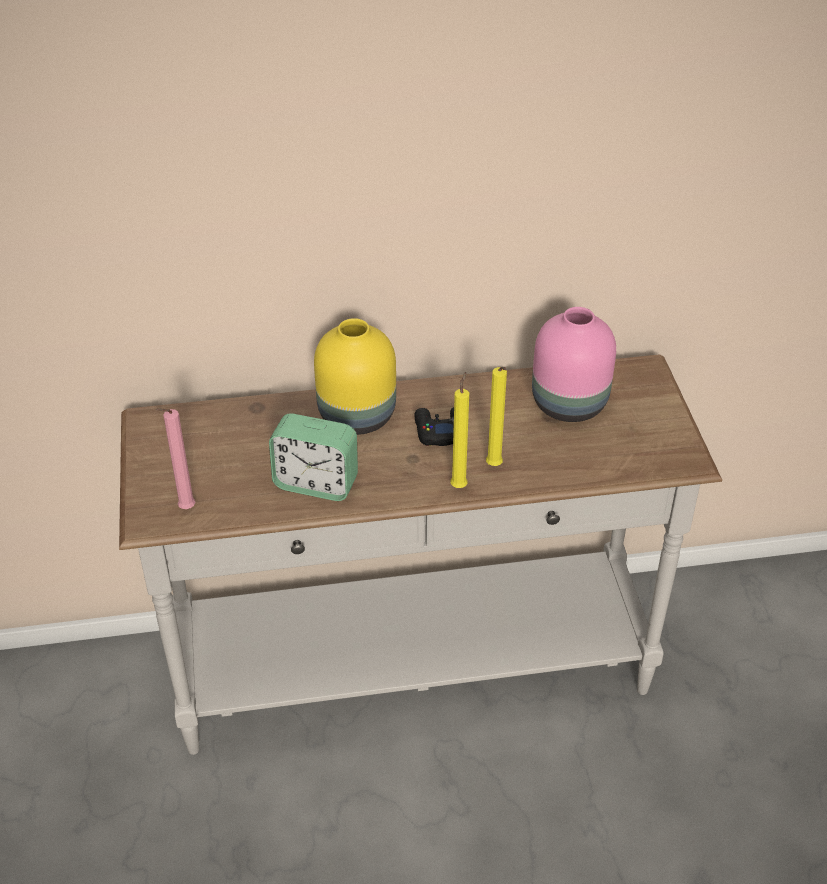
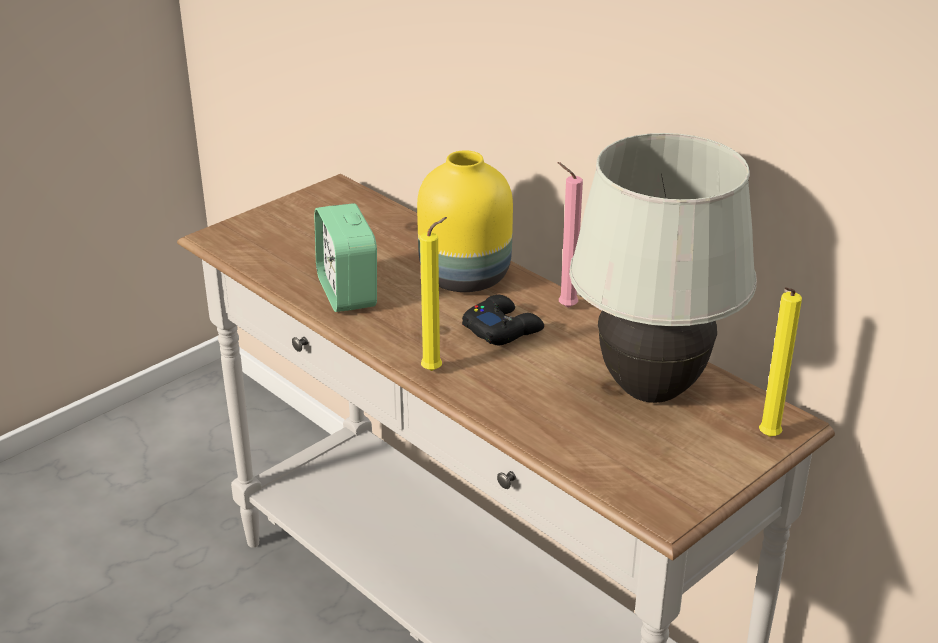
camera: 55 degrees right, 10 degrees down
(184, 509) = (245, 246): pink candle -> pink candle (564, 307)
(494, 467) = (487, 381): yellow candle -> yellow candle (767, 438)
(568, 402) = (651, 389): pink vase -> white table lamp

